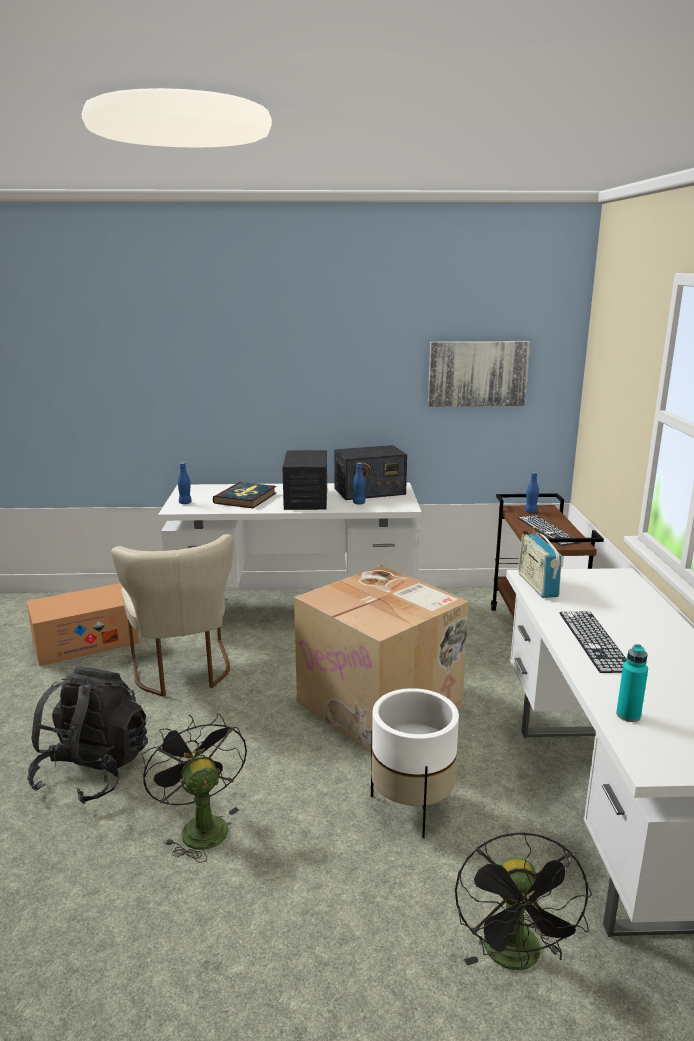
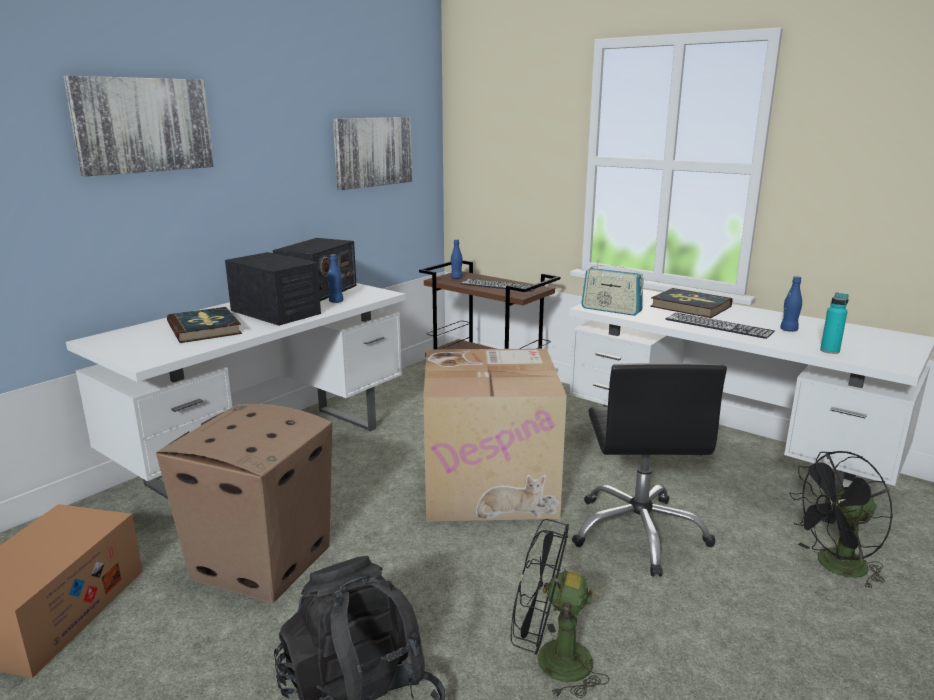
camera: 50 degrees left, 0 degrees up
(182, 671) = (261, 564): beige chair -> cardboard box
(185, 503) = (140, 353): blue bottle -> blue bottle (788, 330)
(249, 344) = (143, 125): none -> picture
(412, 806) = (639, 532): white planter -> black office chair
(516, 959) = (834, 567): black fan -> black fan turned 120 degrees clockwise
(631, 613) = (690, 306): none -> book

